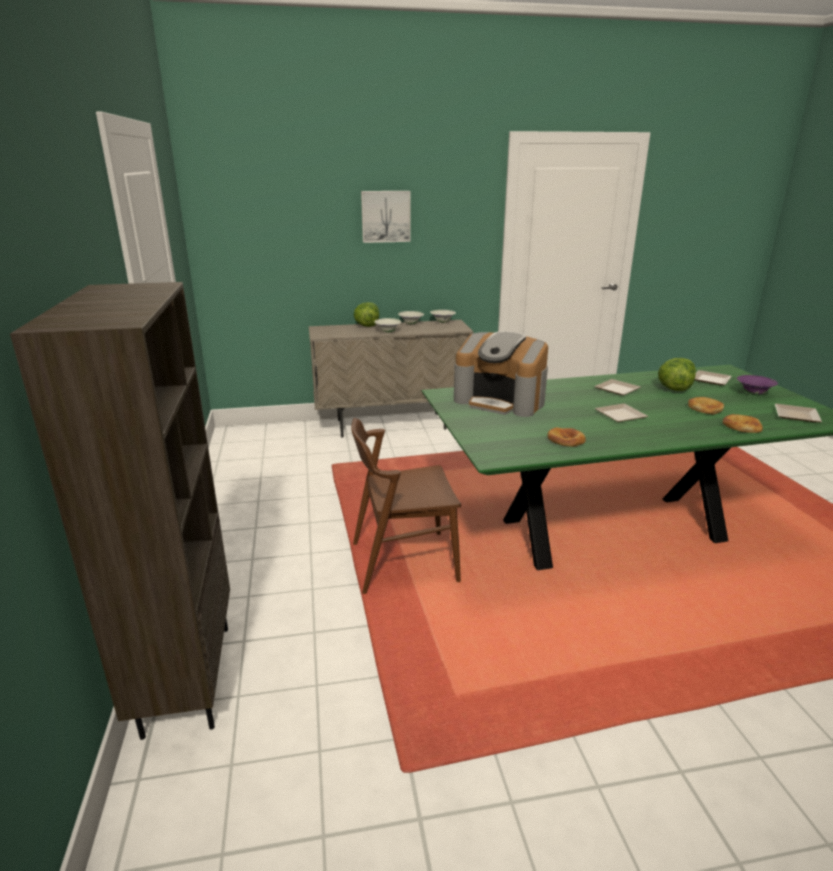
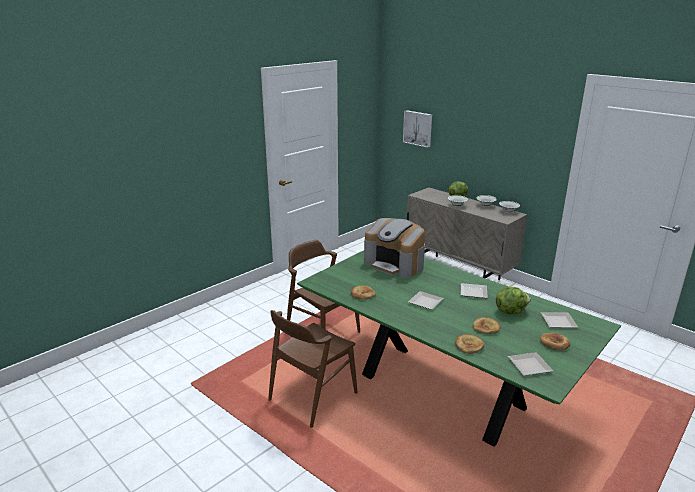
camera: 55 degrees right, 0 degrees up
(186, 677) = (200, 316): brown bookcase -> none
(385, 216) = (485, 125): picture -> picture (418, 128)
(500, 401) = (395, 264): coffee machine -> coffee machine turned 45 degrees counterclockwise
(554, 633) = (312, 396): none -> brown chair
(754, 394) = (554, 343): purple bowl -> bread

